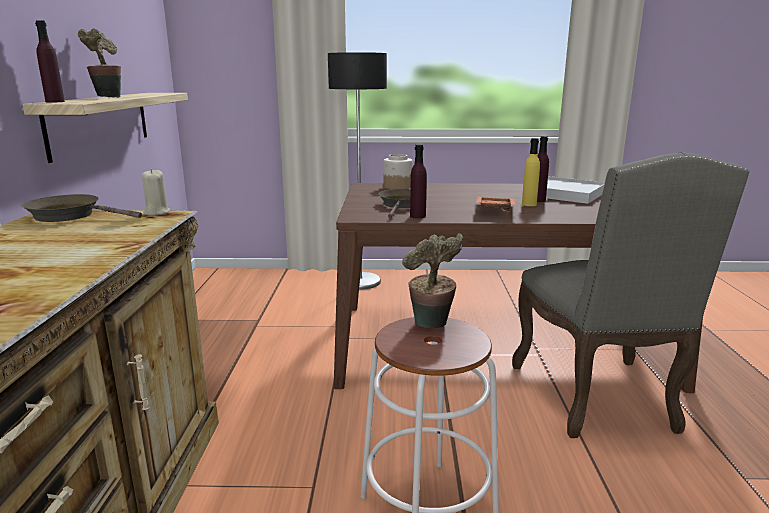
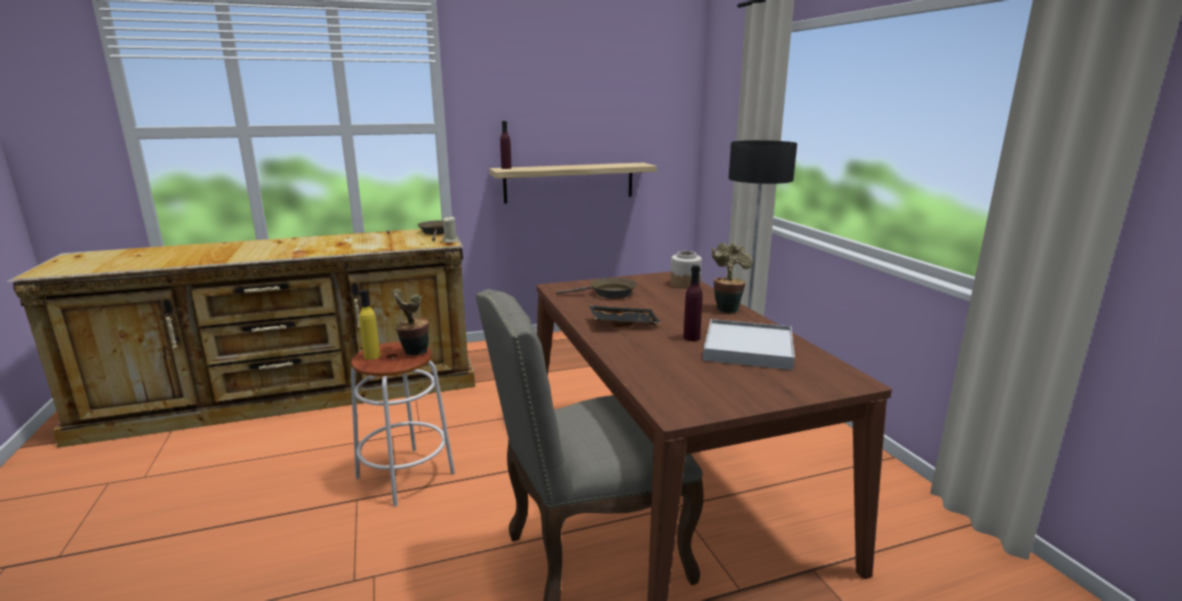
camera: 70 degrees right, 0 degrees up
(107, 97) = (563, 166): potted plant -> potted plant (727, 309)
(417, 216) = (573, 302): purple bottle -> none
(493, 210) = (623, 323): orange tray -> black tray
(529, 204) = (665, 335): yellow bottle -> yellow bottle (372, 356)

